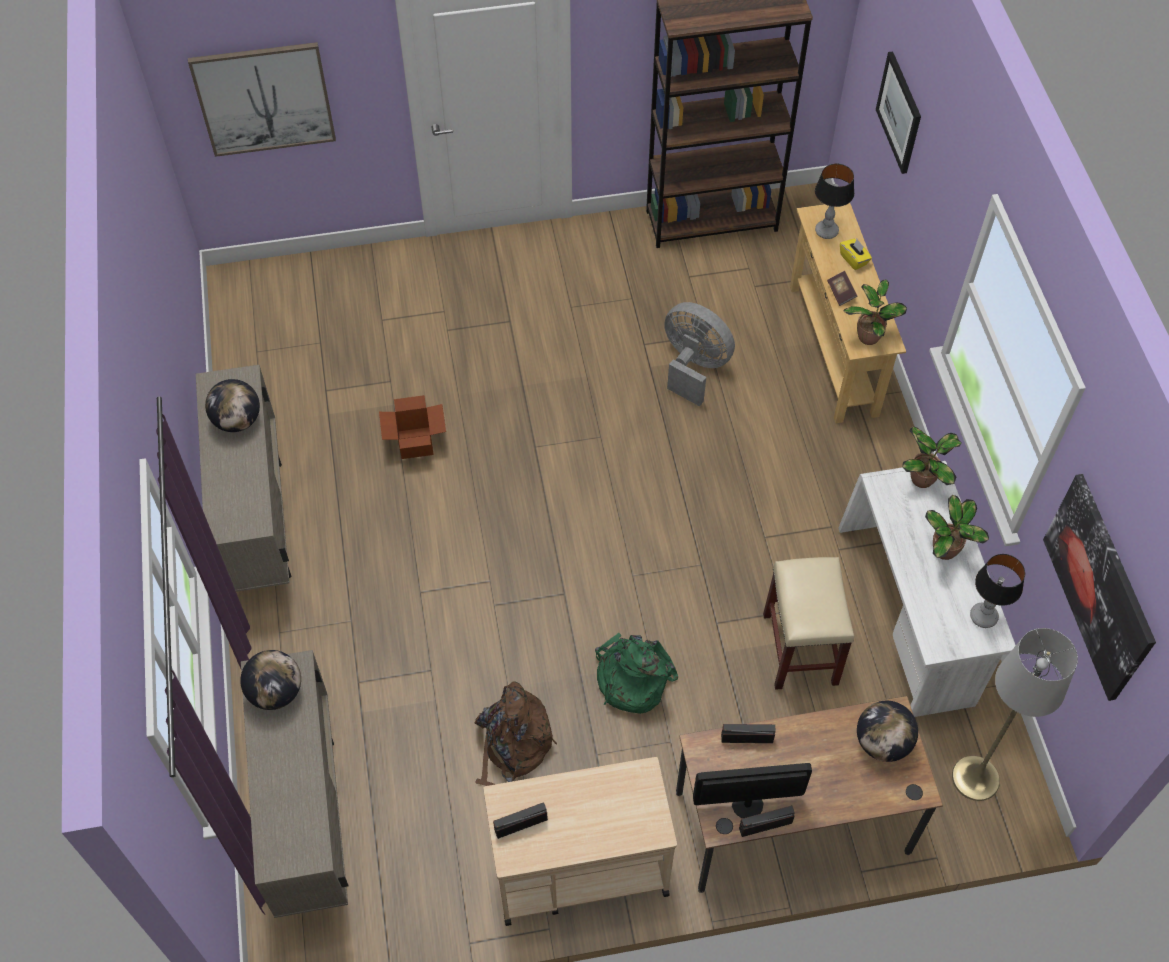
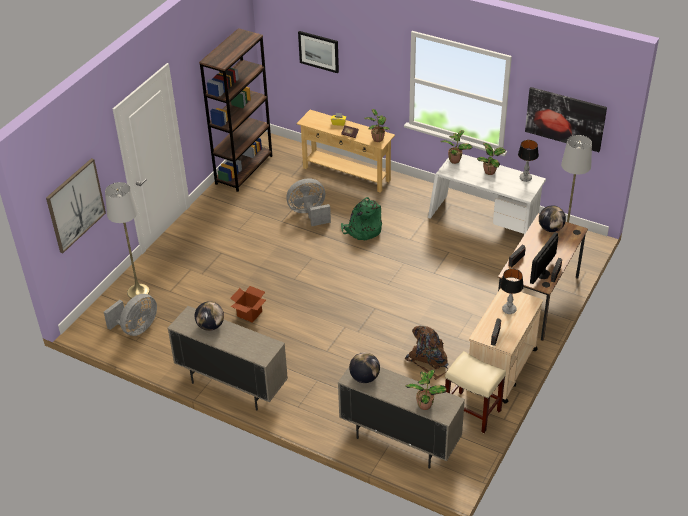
camera: 50 degrees left, 15 degrees down
(278, 817) = (425, 404): none -> potted plant
(279, 336) = (136, 328): none -> grey fan
(350, 286) = (138, 292): none -> grey floor lamp
(631, 679) = (434, 310): green backpack -> green backpack (362, 230)
(799, 648) = (468, 257): beige stool -> beige stool (471, 412)
(826, 231) = (316, 122): table lamp -> table lamp (508, 310)

